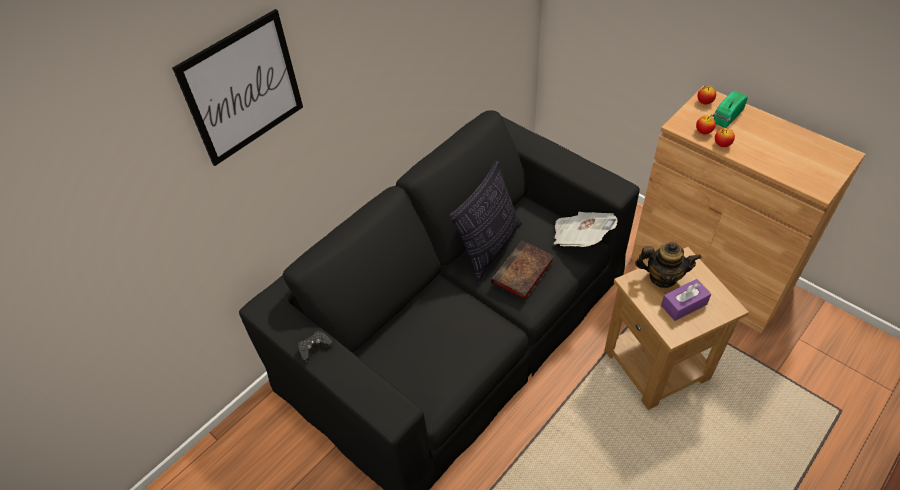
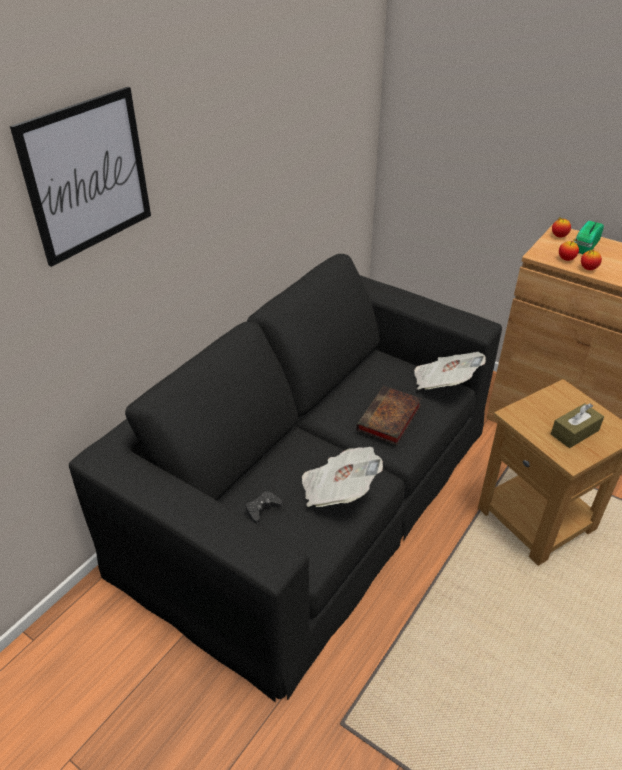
camera: 10 degrees left, 10 degrees down
(314, 348) = (166, 495): black game controller -> black game controller (262, 509)
(466, 342) = (338, 491): none -> newspaper
(489, 247) = (347, 396): pillow -> none
(662, 277) = (545, 408): teapot -> none
(684, 305) = (574, 432): purple tissue box -> brown tissue box

